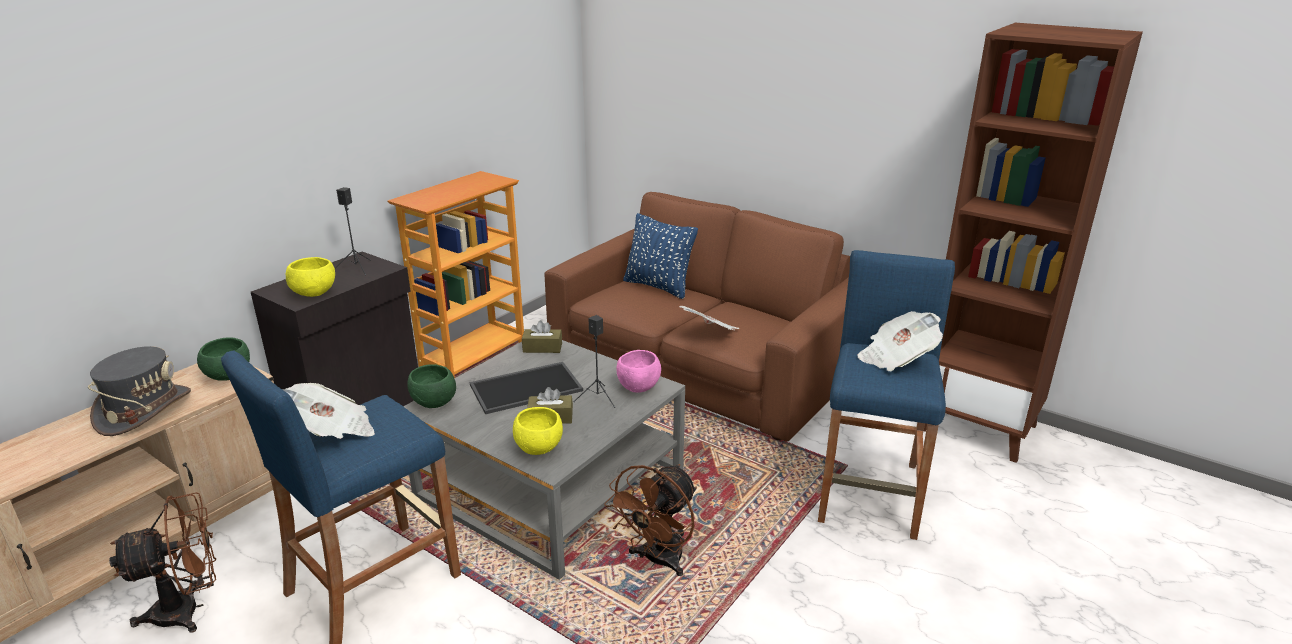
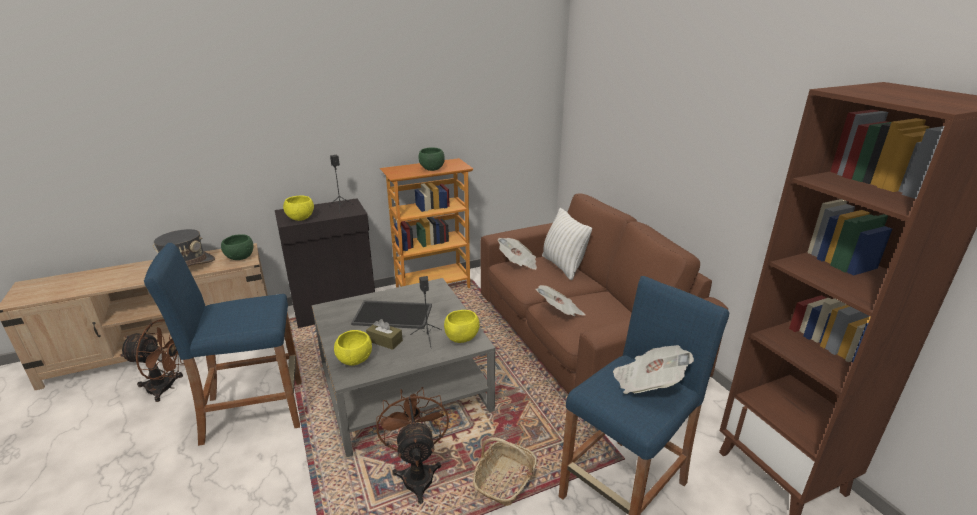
camera: 30 degrees right, 0 degrees up
(332, 431) = (227, 308): newspaper -> newspaper (518, 263)
(434, 403) = (333, 308): green bowl -> green bowl (432, 169)
(542, 348) = (432, 290): brown tissue box -> none
(638, 388) = (461, 338): pink bowl -> yellow bowl
(657, 561) = (417, 473): brown fan -> brown fan turned 105 degrees clockwise
(658, 286) = (563, 266): blue pillow -> white pillow
(755, 529) = (505, 480): none -> basket

